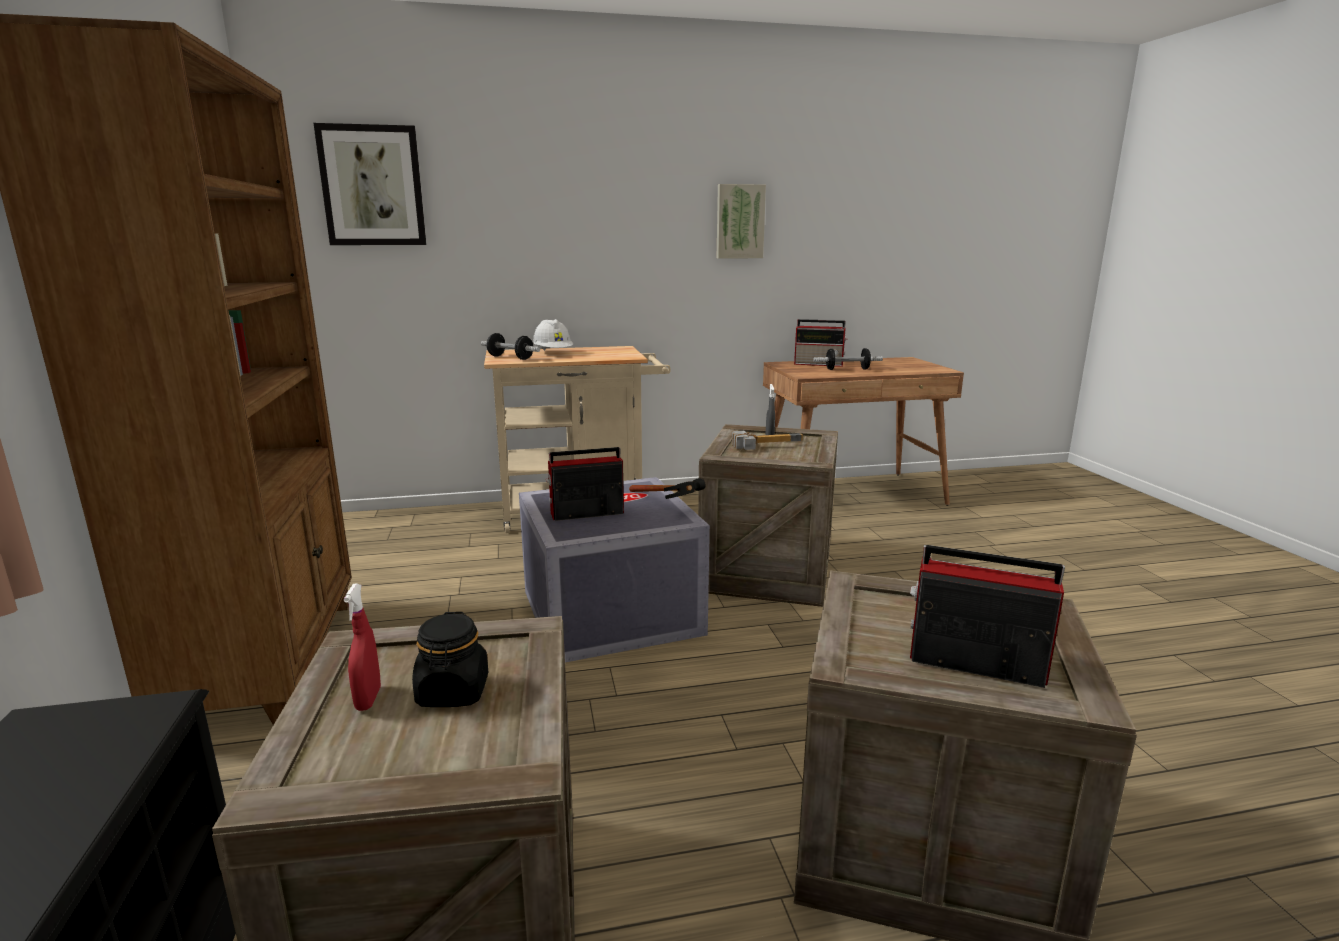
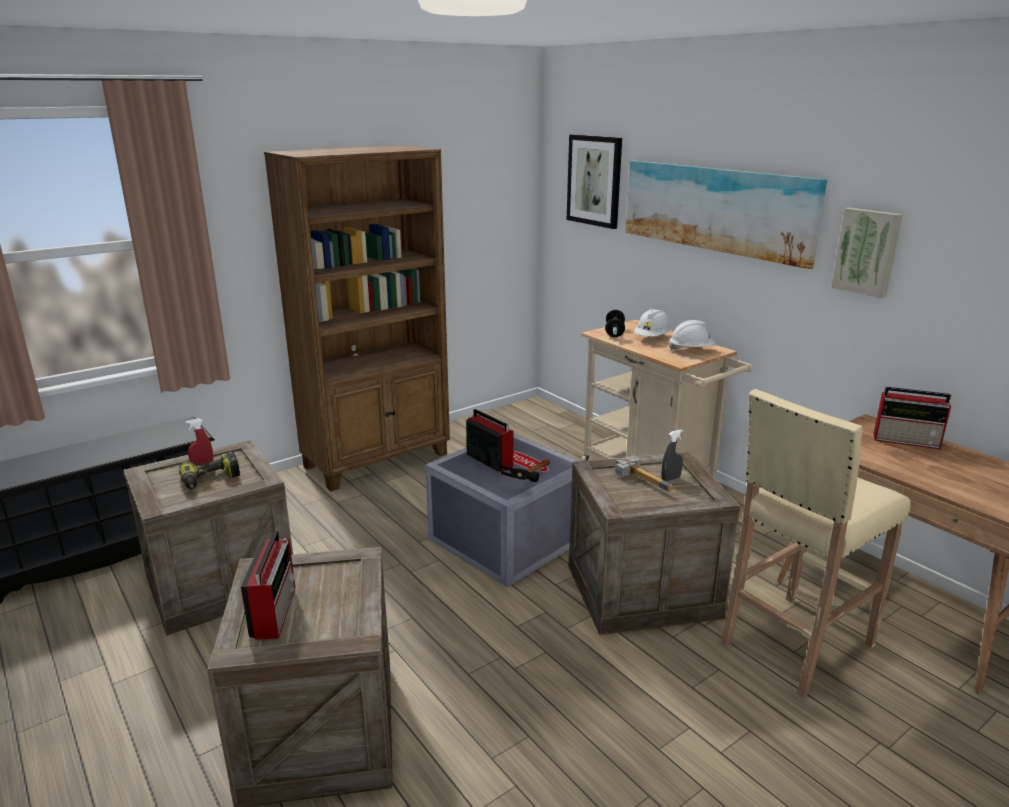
camera: 65 degrees right, 5 degrees up
(453, 692) = (211, 480): black jar -> power drill
(575, 202) = (716, 209): none -> picture
(609, 351) = (691, 350): none -> white hard hat
(820, 364) = (907, 441): radio -> radio turned 60 degrees counterclockwise
(847, 369) = (903, 459): dumbbell -> none
(876, 537) = (794, 645): none -> beige stool

